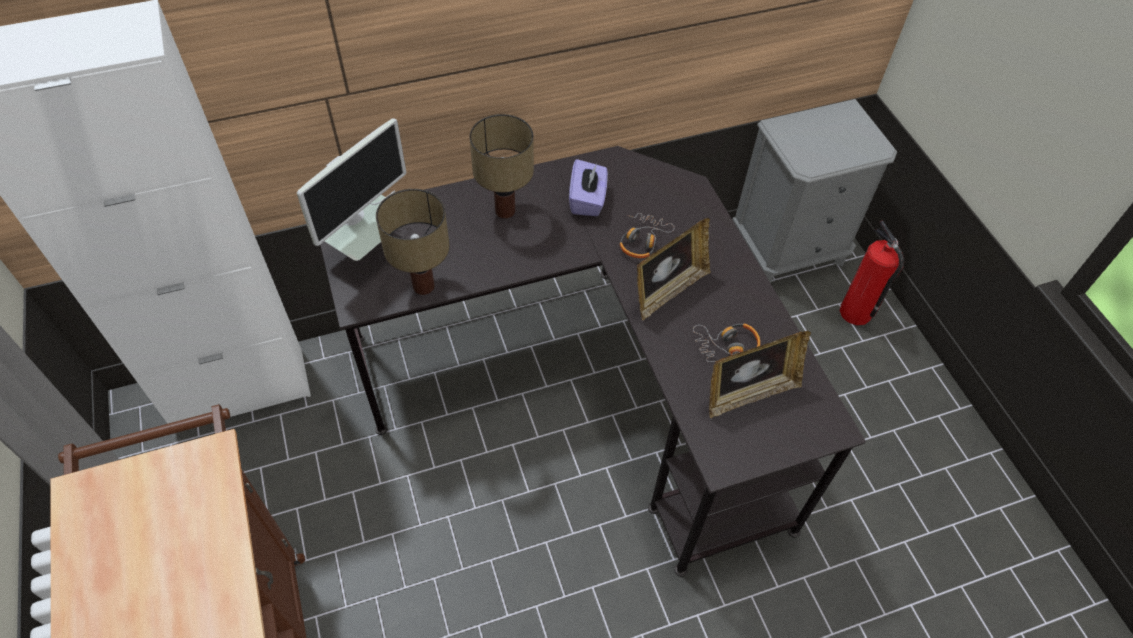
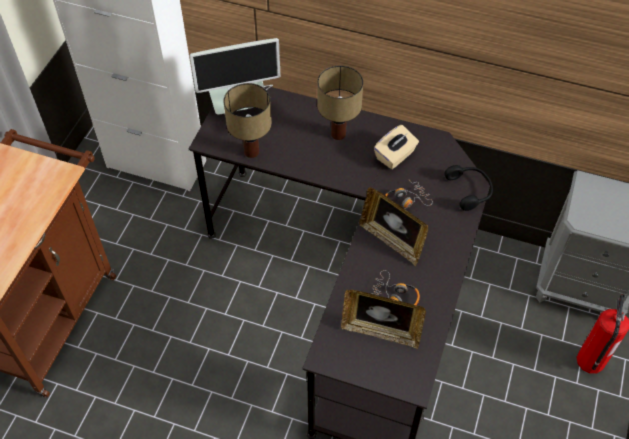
camera: 40 degrees right, 0 degrees up
(587, 200) = (395, 156): purple tissue box -> beige tissue box
(668, 291) = (391, 240): picture frame -> picture frame turned 45 degrees clockwise
(693, 193) = (470, 190): none -> black headphones

